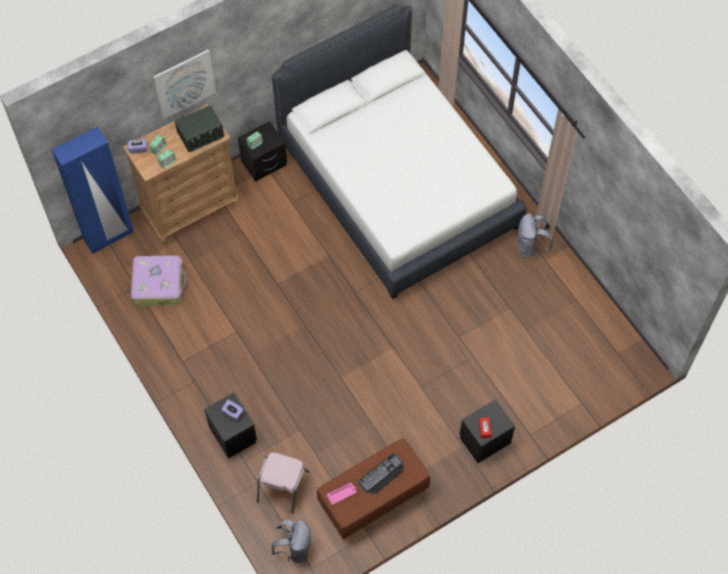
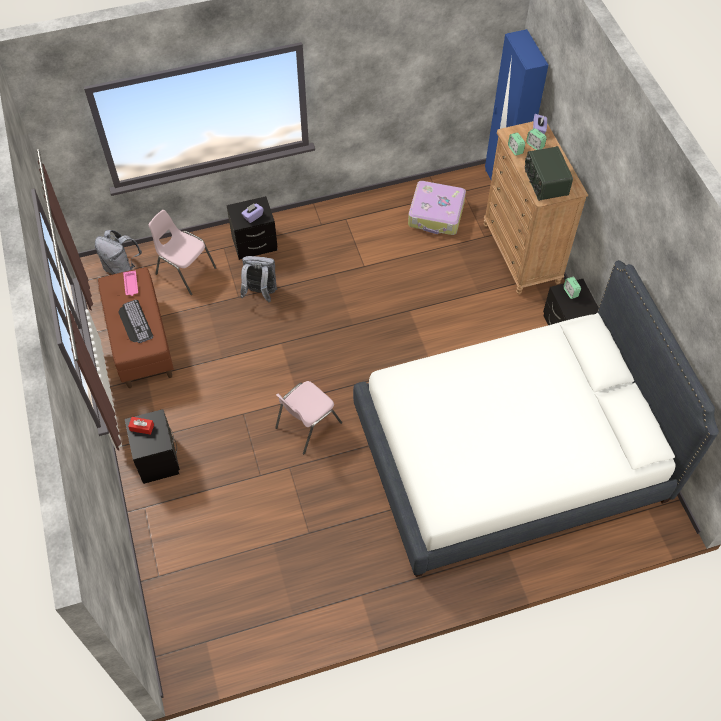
camera: 105 degrees right, 5 degrees down
(185, 84) = (594, 144): picture -> none
(416, 334) = (307, 425): none -> pink chair
(530, 246) = (385, 583): grey backpack -> grey backpack (260, 293)

